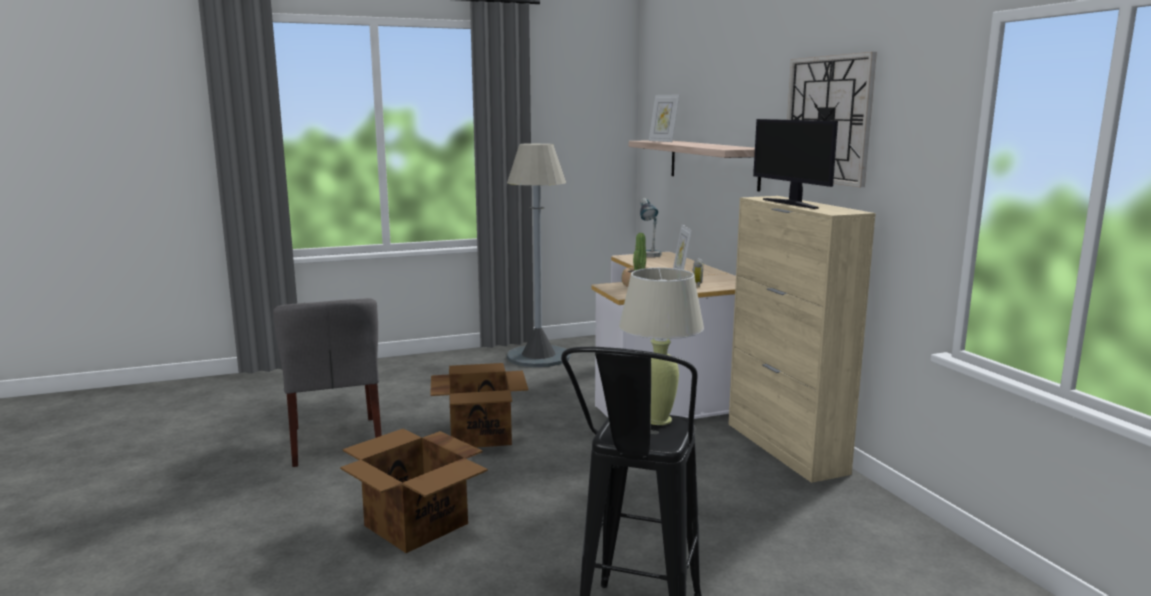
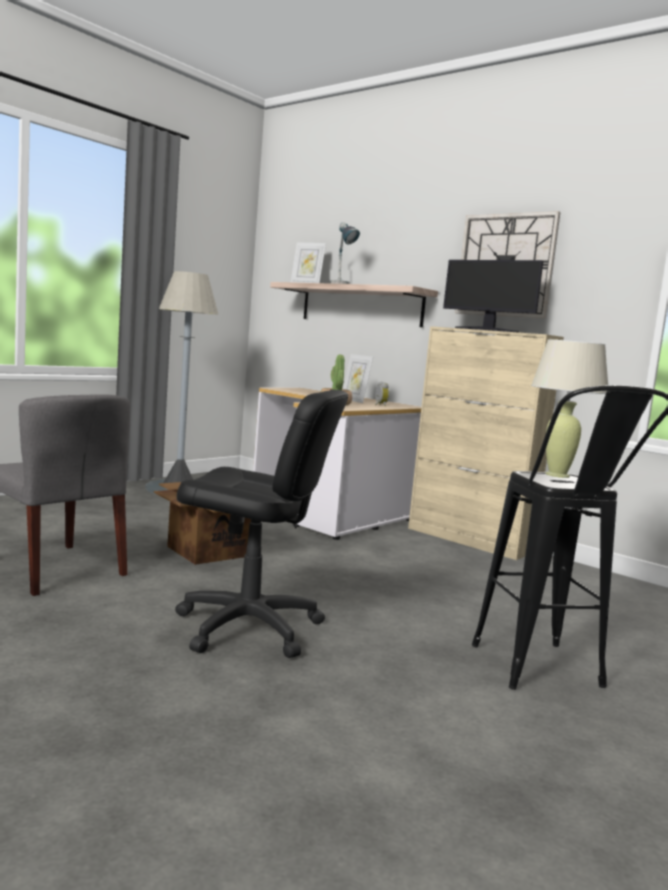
camera: 30 degrees left, 5 degrees down
(416, 525) = (248, 627): cardboard box -> black office chair
(650, 256) = (294, 389): table lamp -> table lamp (342, 284)

